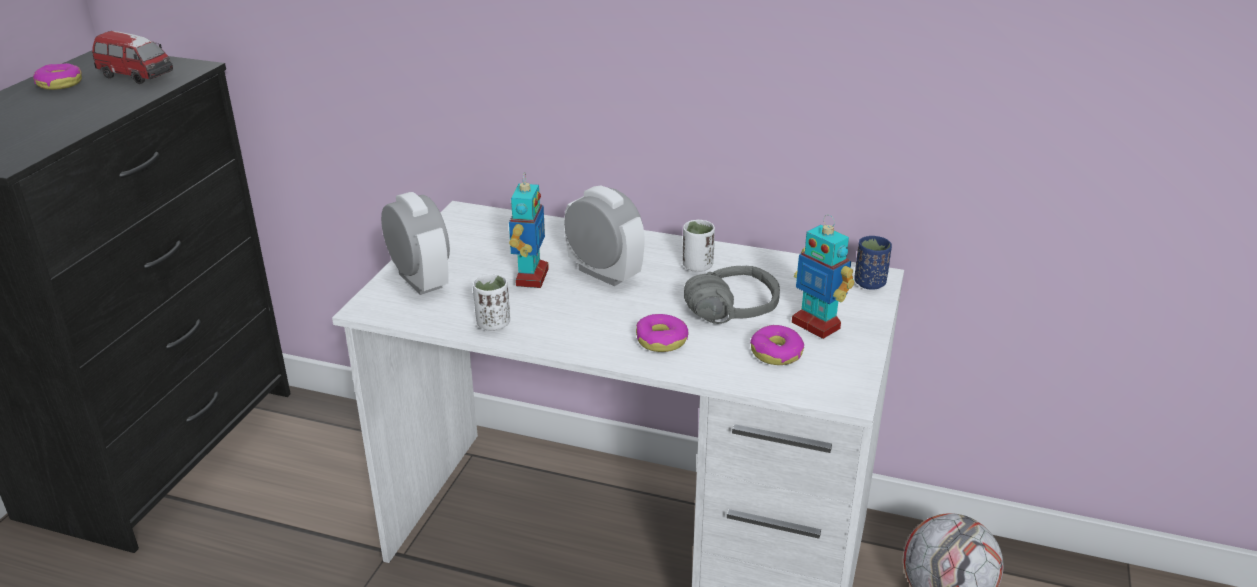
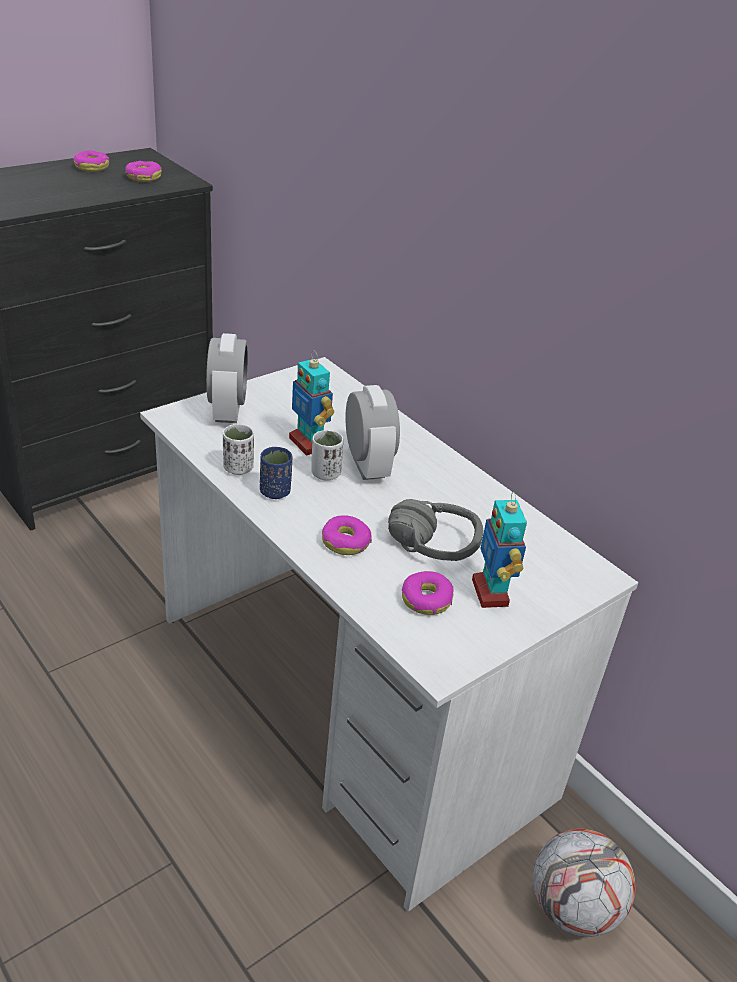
camera: 30 degrees right, 5 degrees up
(137, 76) = (143, 177): toy car -> donut
(531, 277) = (308, 444): toy robot -> toy robot turned 105 degrees clockwise
(697, 266) = (450, 493): white cup -> white cup (325, 474)
(869, 283) = (587, 579): blue cup -> blue cup (275, 492)

